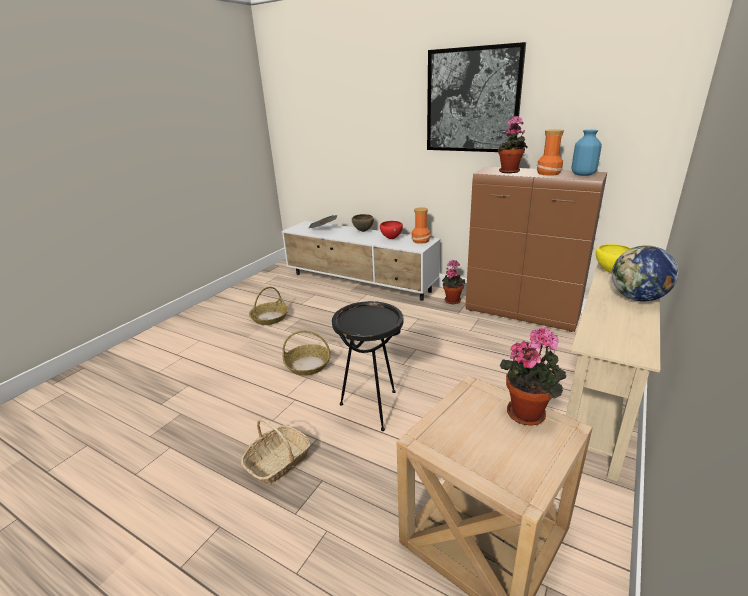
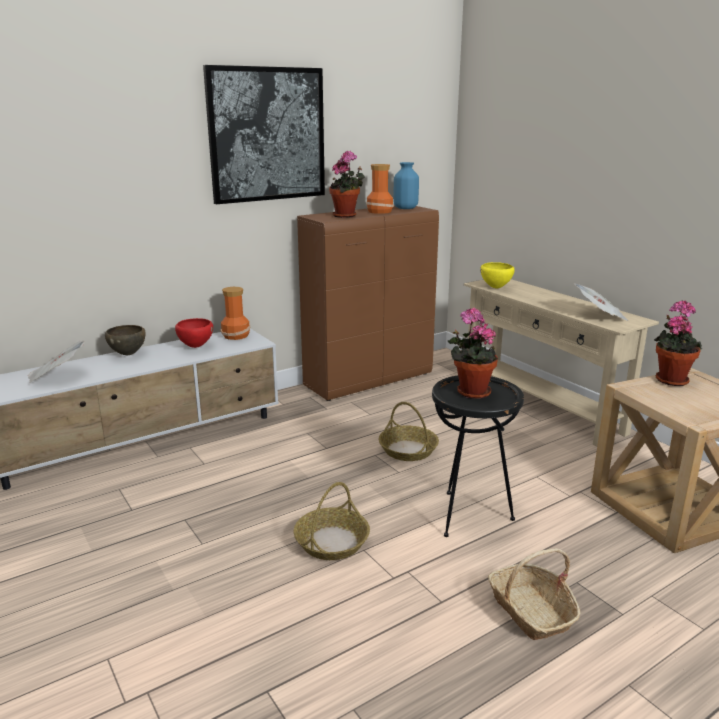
camera: 65 degrees left, 5 degrees down
(269, 318) = (136, 551): basket -> basket (408, 450)
(452, 300) = (291, 401): potted plant -> potted plant (470, 392)
(610, 331) = (600, 316): none -> newspaper
(637, 298) = (552, 296): globe -> none

